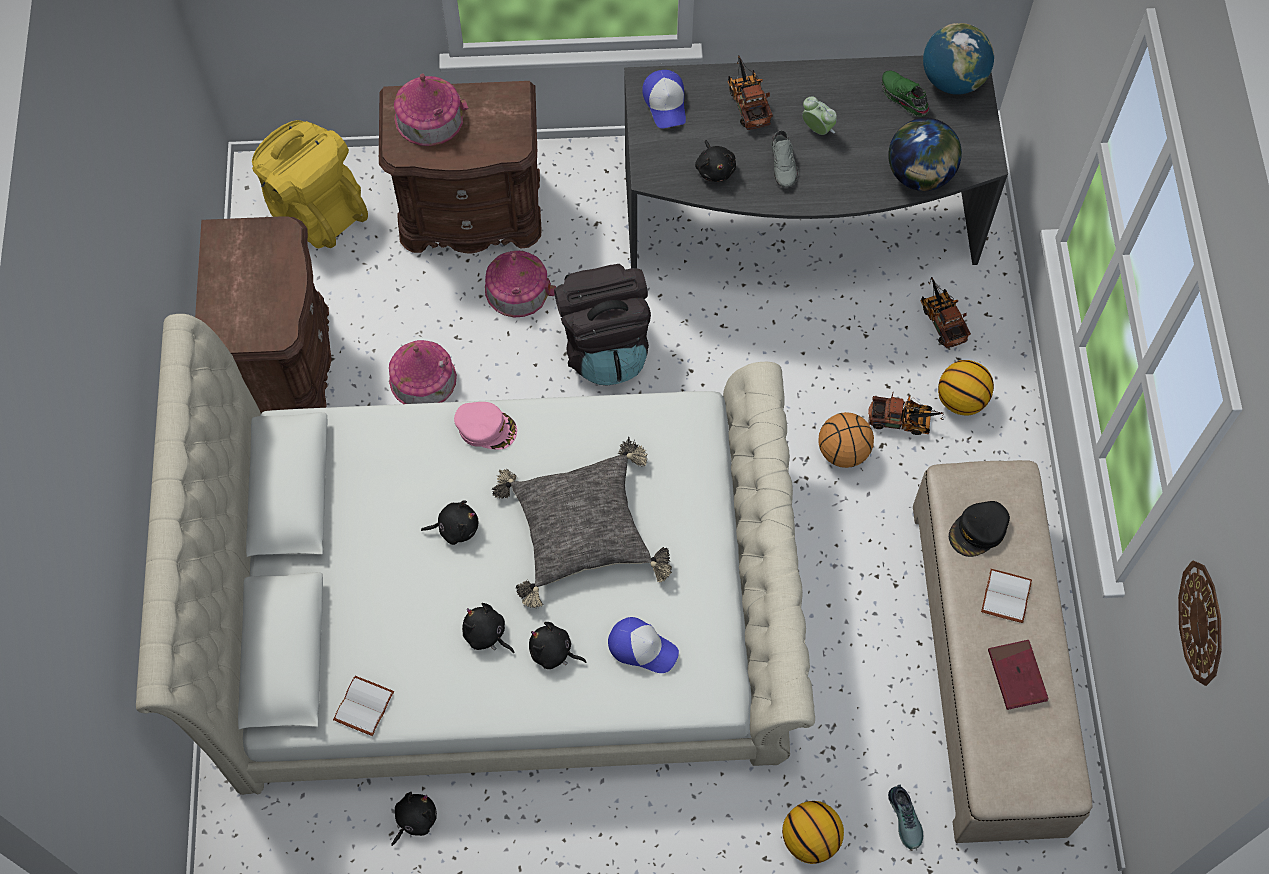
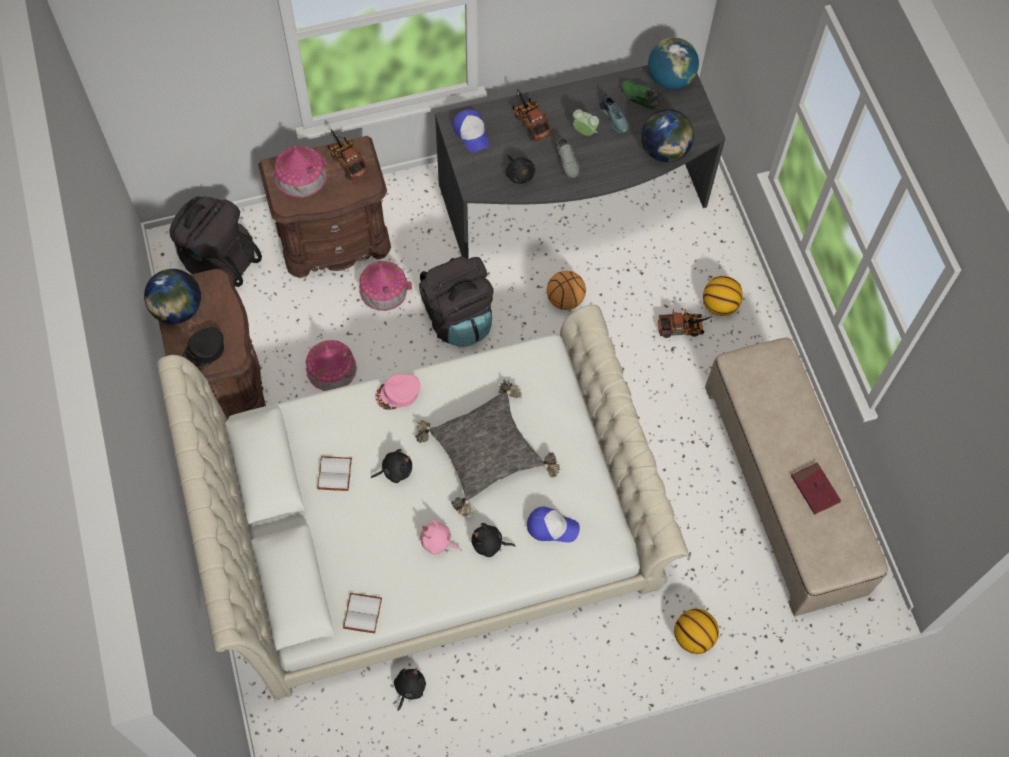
camera: 15 degrees left, 0 degrees up
(226, 260) = (178, 310): none -> globe
(314, 209) = (218, 260): yellow backpack -> black backpack
(486, 427) = (398, 393): pink cap -> pink cap turned 150 degrees clockwise
(486, 634) = (438, 542): black plush toy -> pink plush toy
(843, 452) = (647, 359): basketball -> basketball (565, 300)
(906, 818) = (756, 607): shoe -> shoe (615, 117)
(941, 319) = (691, 250): toy truck -> toy truck (347, 160)
(978, 531) = (763, 394): black cap -> black cap (204, 351)
(1007, 597) = (794, 436): white book -> white book (336, 474)
(1202, 622) = (953, 422): wall clock -> none

